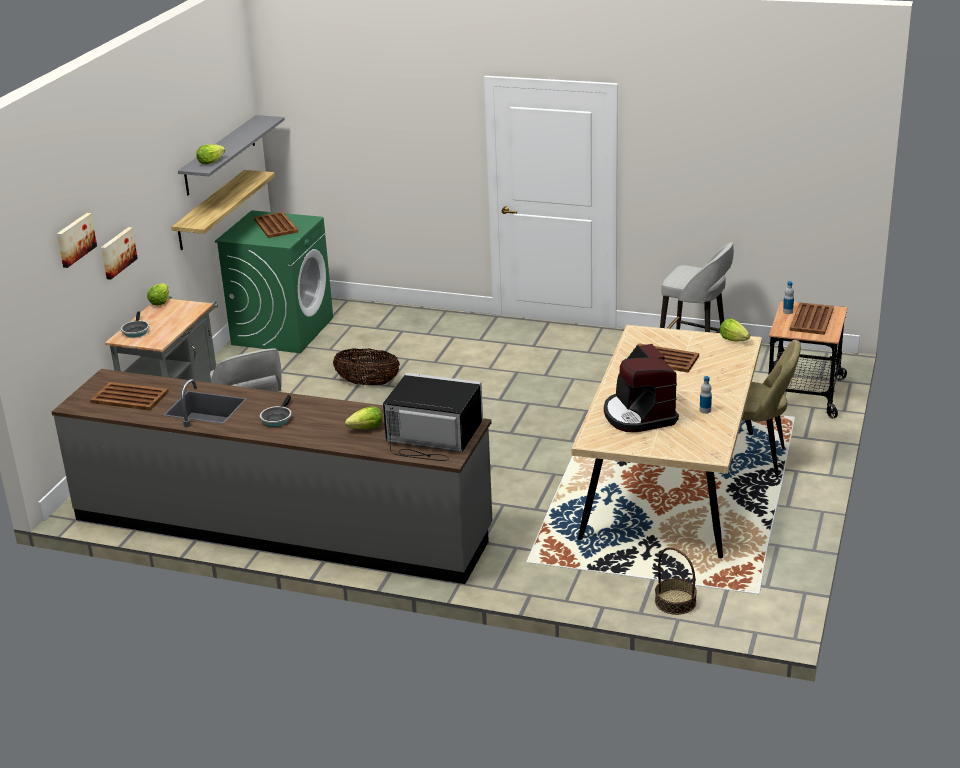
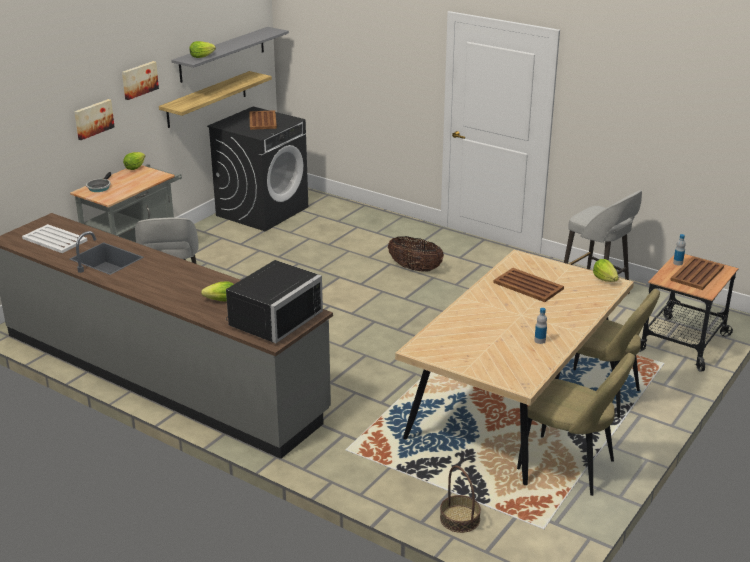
camera: 15 degrees right, 0 degrees up
(75, 239) = (44, 100): picture -> picture (139, 80)
(130, 397) = (55, 240): brown tray -> white tray
(277, 418) = (155, 278): frying pan -> none
(282, 331) = (262, 211): green washing machine -> black washing machine
(368, 383) = (303, 265): basket -> basket (415, 268)
(432, 436) = (271, 318): black microwave -> black microwave turned 90 degrees clockwise
(638, 415) = (475, 333): coffee machine -> none
(755, 532) = (570, 467): none -> beige chair

